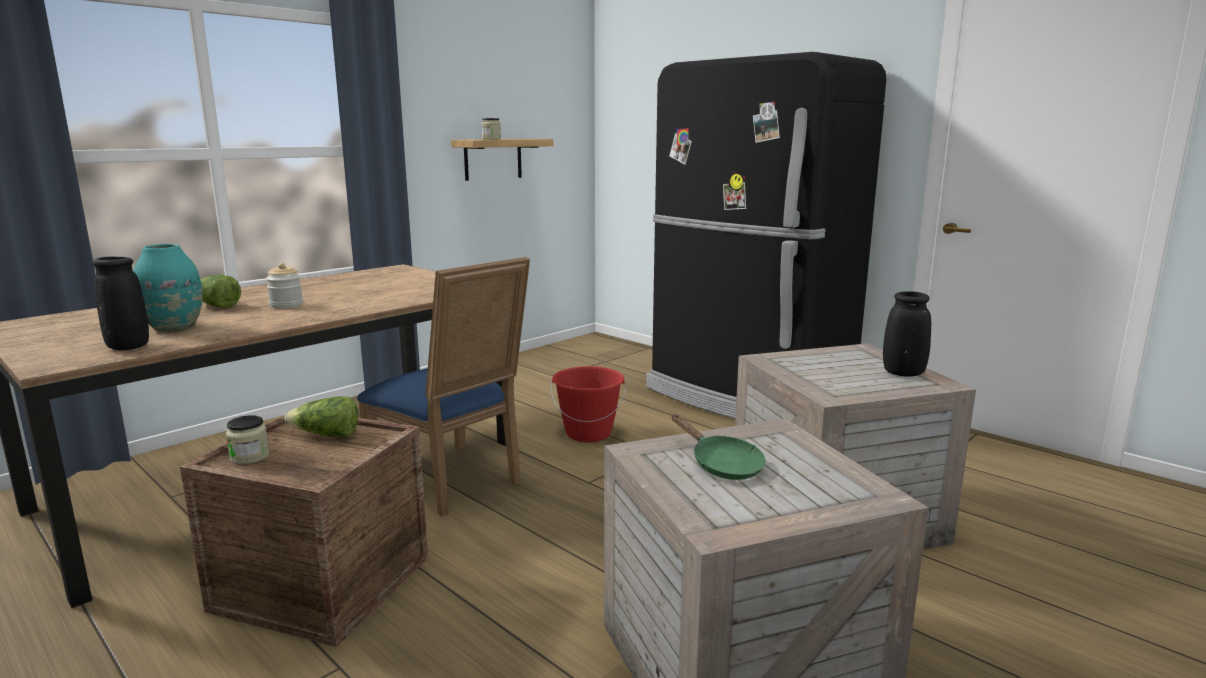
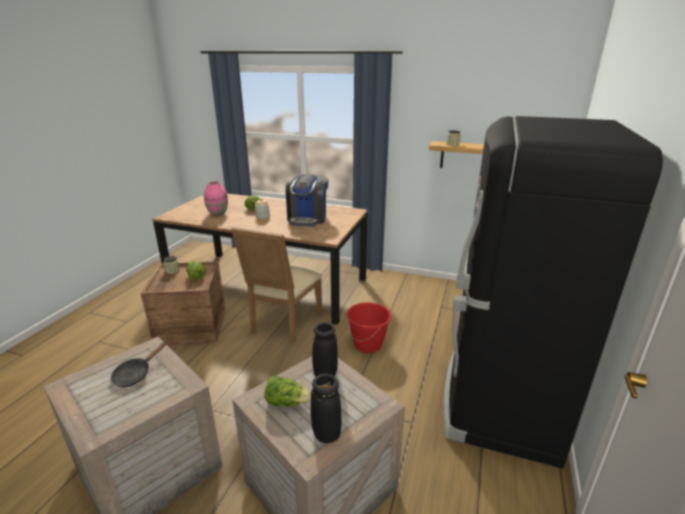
camera: 65 degrees right, 10 degrees up
(128, 347) = (191, 217): black vase -> black vase (325, 373)
(175, 328) = (218, 214): turquoise vase -> pink vase
(367, 287) = (307, 218): none -> coffee machine
(452, 482) = (283, 323): blue chair -> beige chair
(721, 464) = (135, 374): green frying pan -> black frying pan
(842, 382) = (287, 402): none -> lettuce

